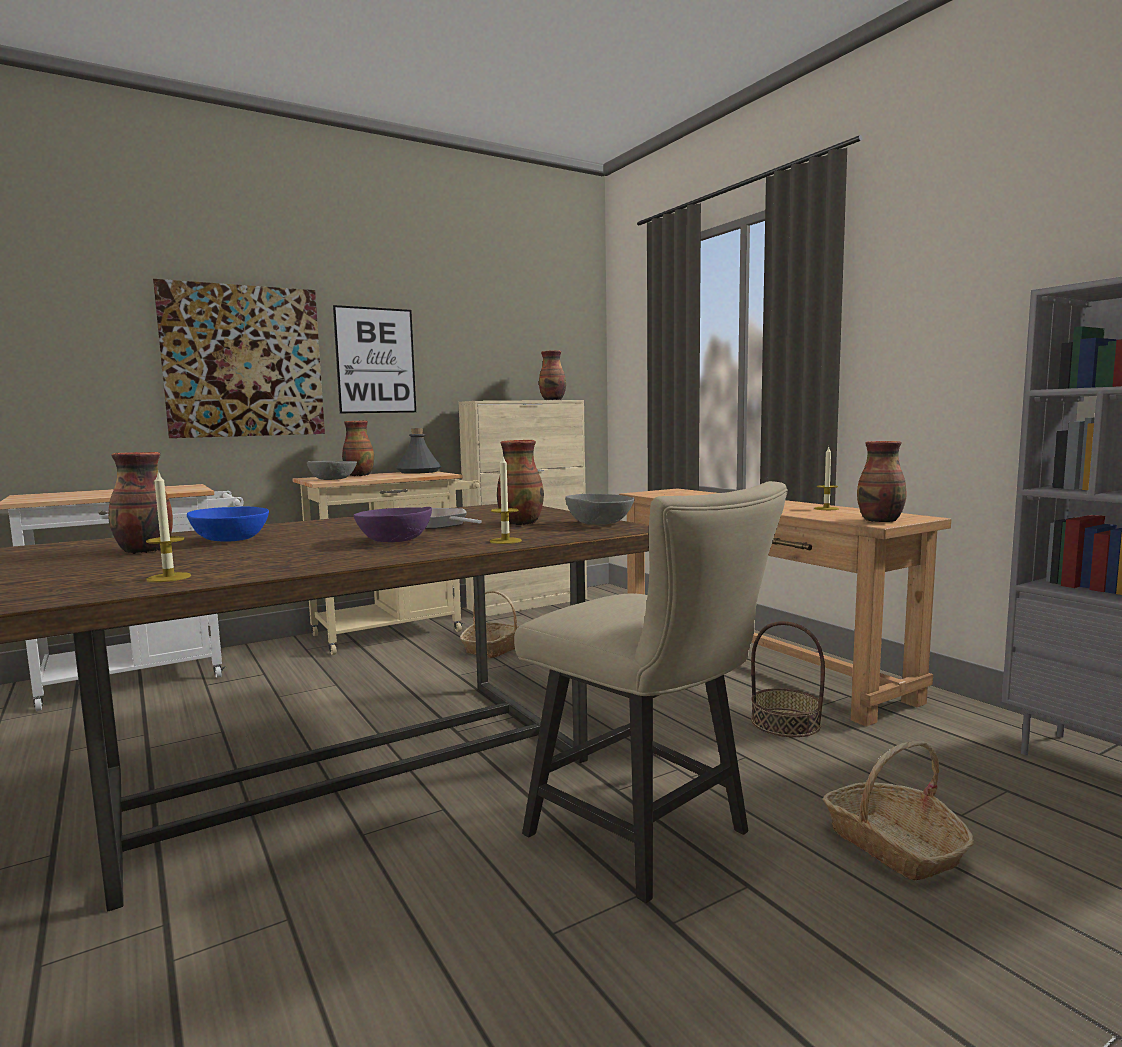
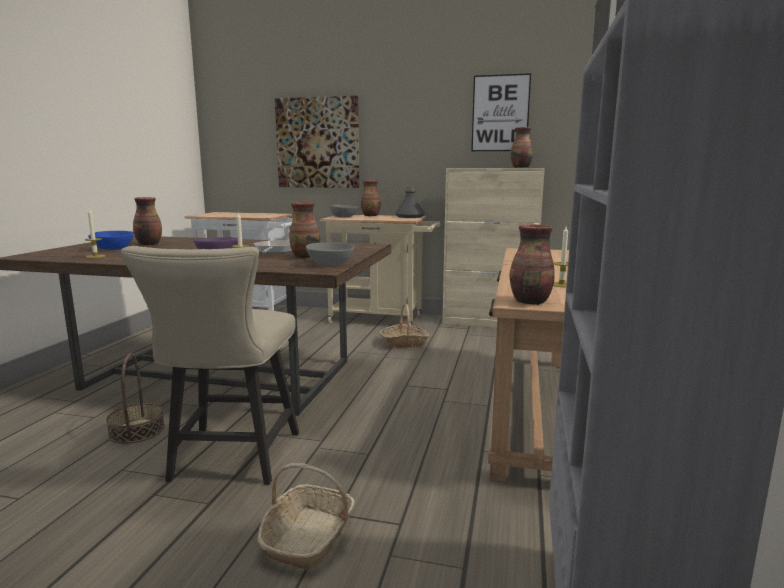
camera: 45 degrees right, 5 degrees up
(231, 540) = (188, 244): blue bowl -> blue bowl (113, 249)
(375, 360) = (394, 139): picture -> picture (500, 113)
(785, 723) = (443, 450): basket -> basket (136, 431)

